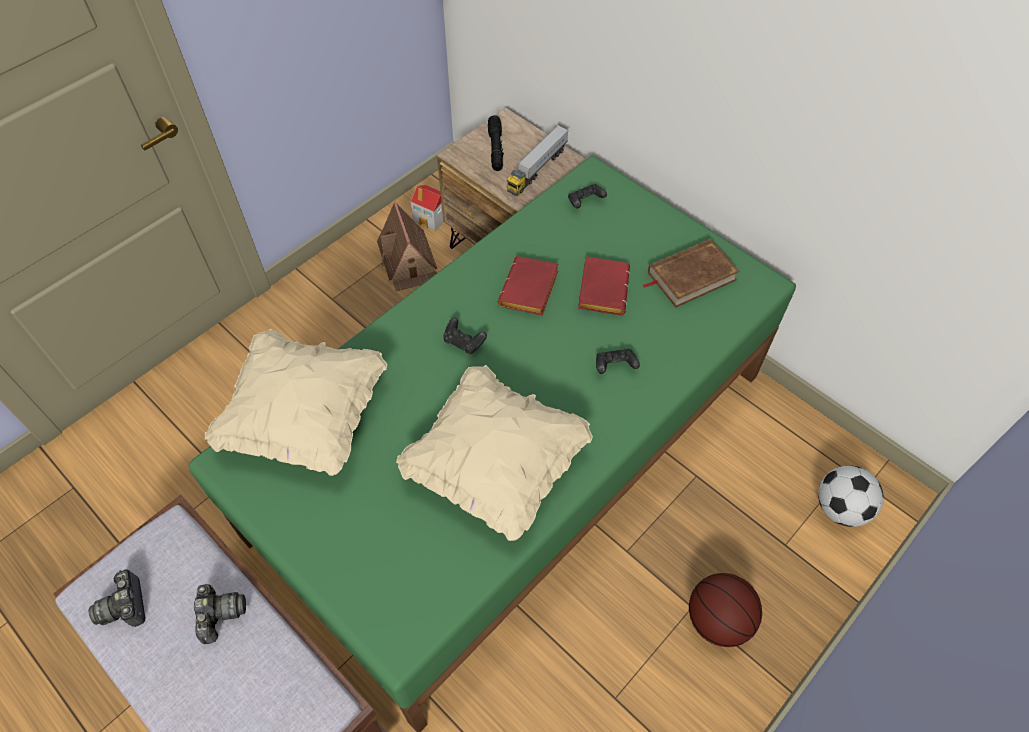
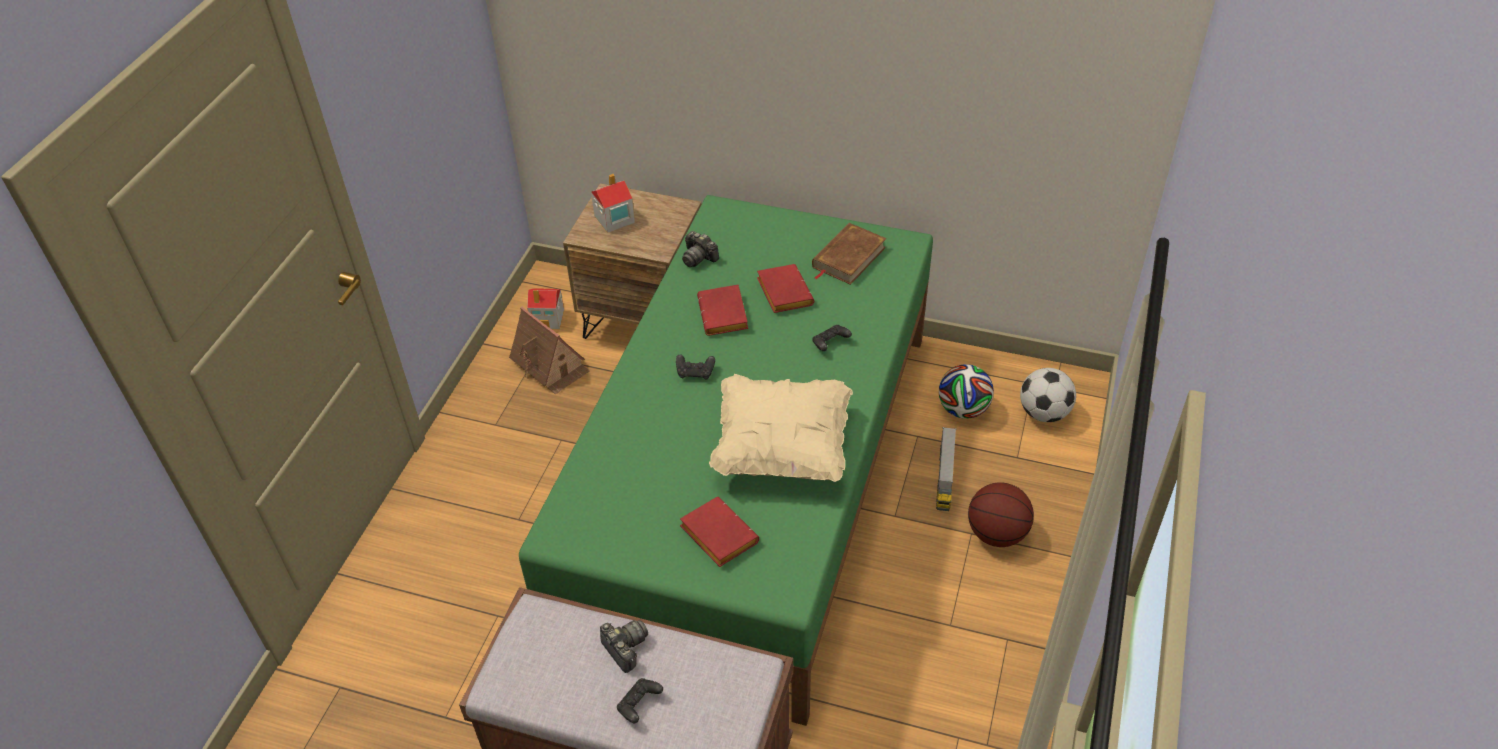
camera: 25 degrees left, 10 degrees down
(125, 606) = (537, 678): camera -> camera (698, 257)
(305, 417) = (599, 478): beige pillow -> none
(371, 535) = (716, 535): none -> red book
(495, 148) = (614, 219): black flashlight -> toy house
(537, 169) = (662, 223): toy truck -> toy truck (945, 476)
(585, 202) = (725, 233): black game controller -> black game controller (639, 705)
(758, 467) = (963, 409): none -> football

